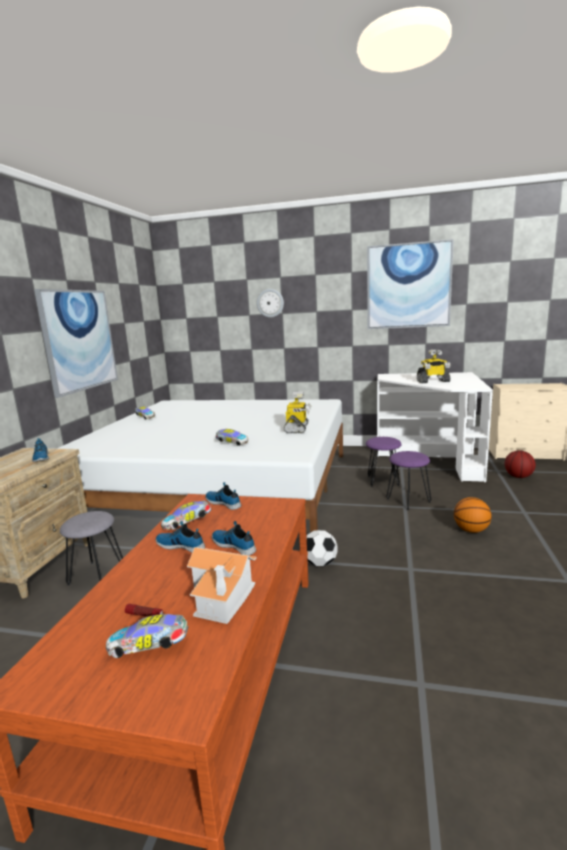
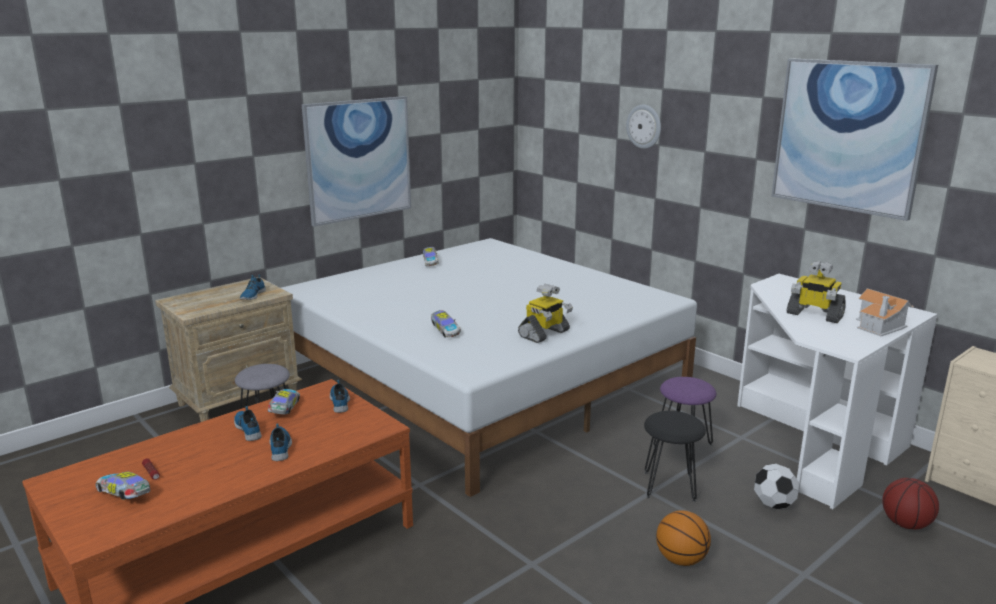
camera: 35 degrees right, 5 degrees up
(188, 523) = (284, 410): toy car -> toy car turned 90 degrees clockwise
(223, 597) = (208, 484): toy house -> toy house (880, 326)
(320, 563) = (453, 511): football -> football (773, 504)
(408, 500) = (668, 486): purple stool -> black stool

